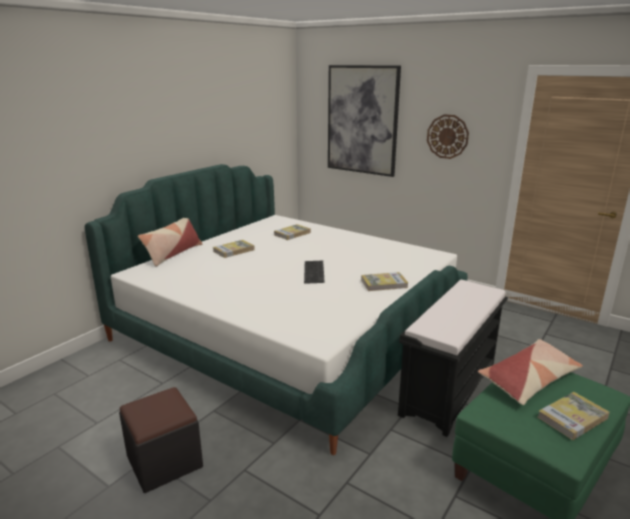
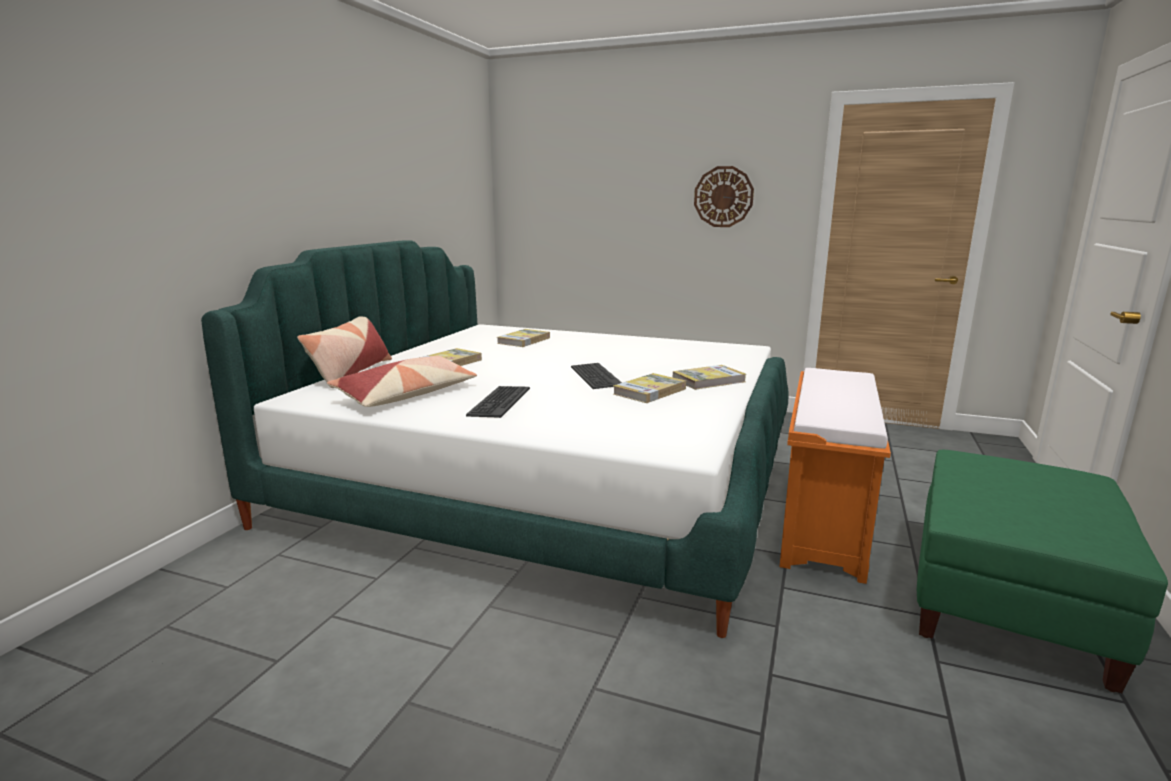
camera: 15 degrees left, 5 degrees down
(164, 461) = (442, 702): black ottoman -> none
(241, 288) = (499, 402): none -> keyboard
(362, 120) = (596, 184): picture -> none
(448, 388) = (822, 523): black bench -> orange bench
(529, 379) = (980, 473): pillow -> pillow (407, 395)
(572, 418) = (1081, 508): book -> book (649, 391)

